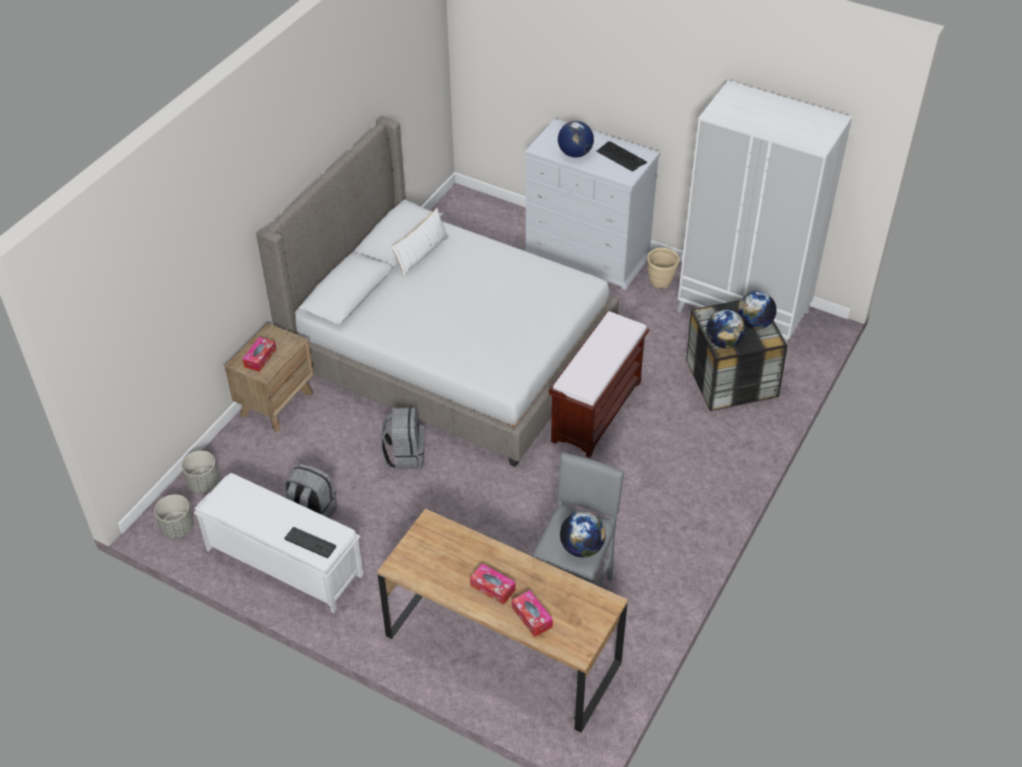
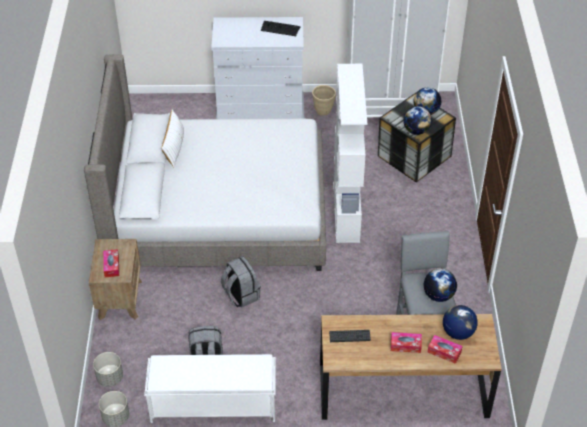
camera: 30 degrees left, 0 degrees up
(310, 543) = (248, 376): keyboard -> keyboard (349, 336)
(575, 153) = (247, 37): globe -> globe (458, 332)
(596, 410) = (345, 211): brown bench -> white bookcase

